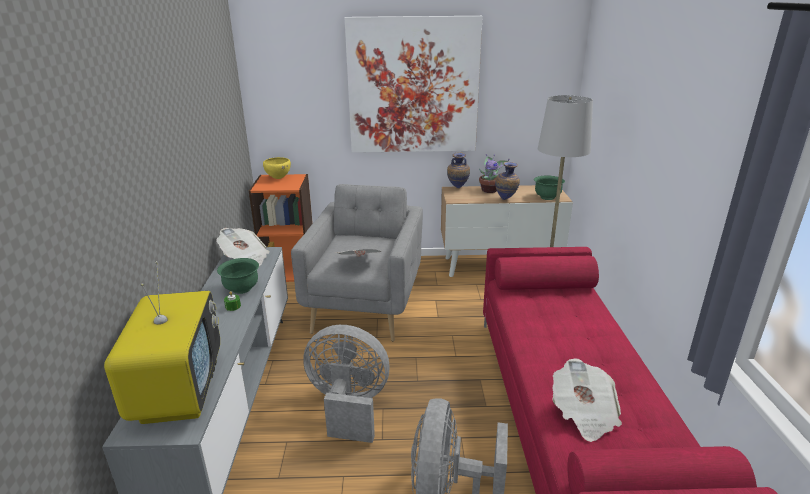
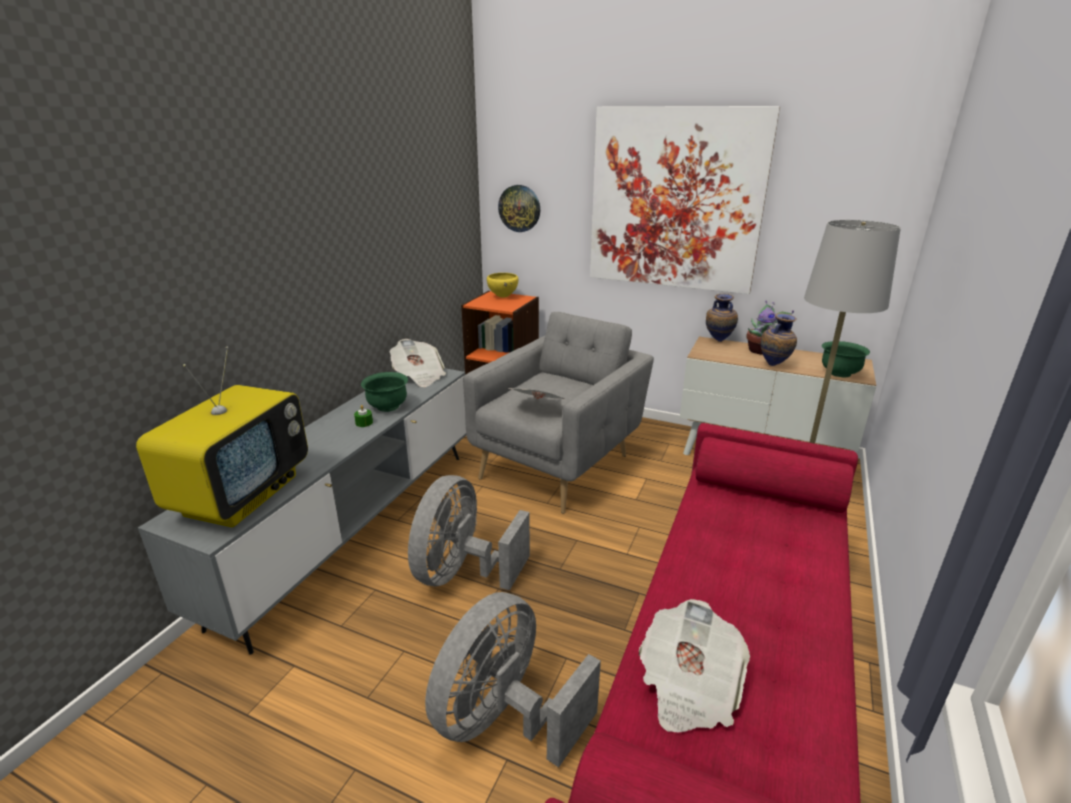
camera: 25 degrees right, 0 degrees up
(281, 102) = (519, 208): none -> wall clock
(348, 406) = (462, 573): grey fan -> grey fan turned 105 degrees counterclockwise

